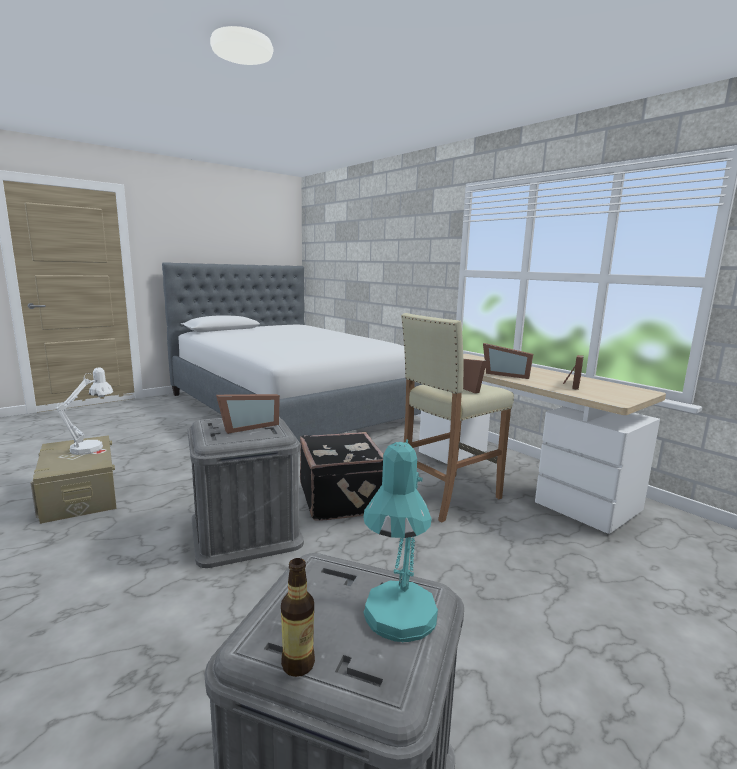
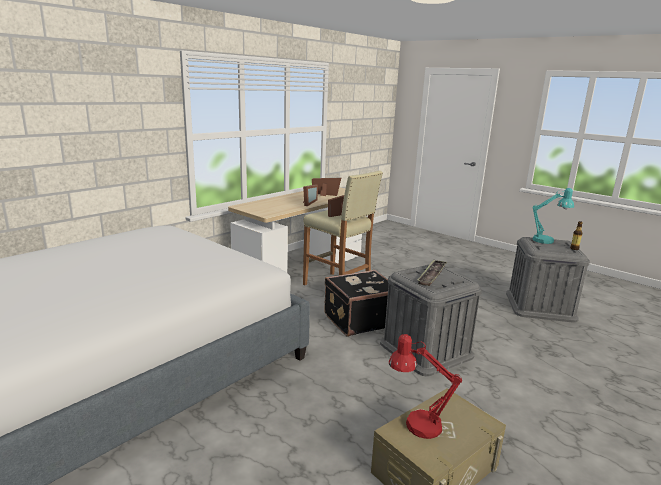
camera: 100 degrees left, 5 degrees up
(92, 447) = (415, 424): white table lamp -> red table lamp
(247, 427) = (432, 275): picture frame -> tray

